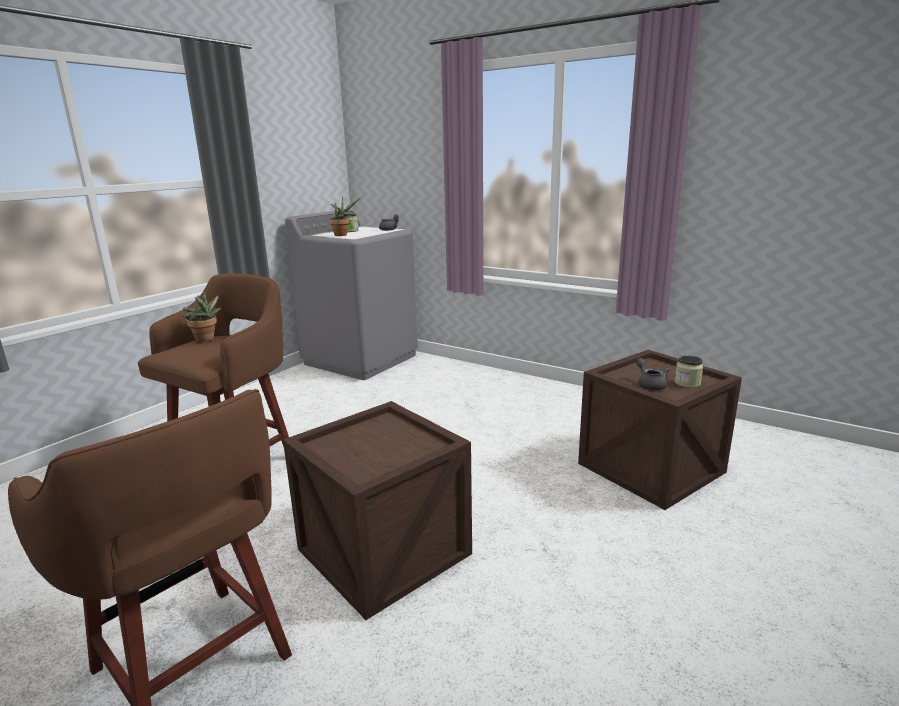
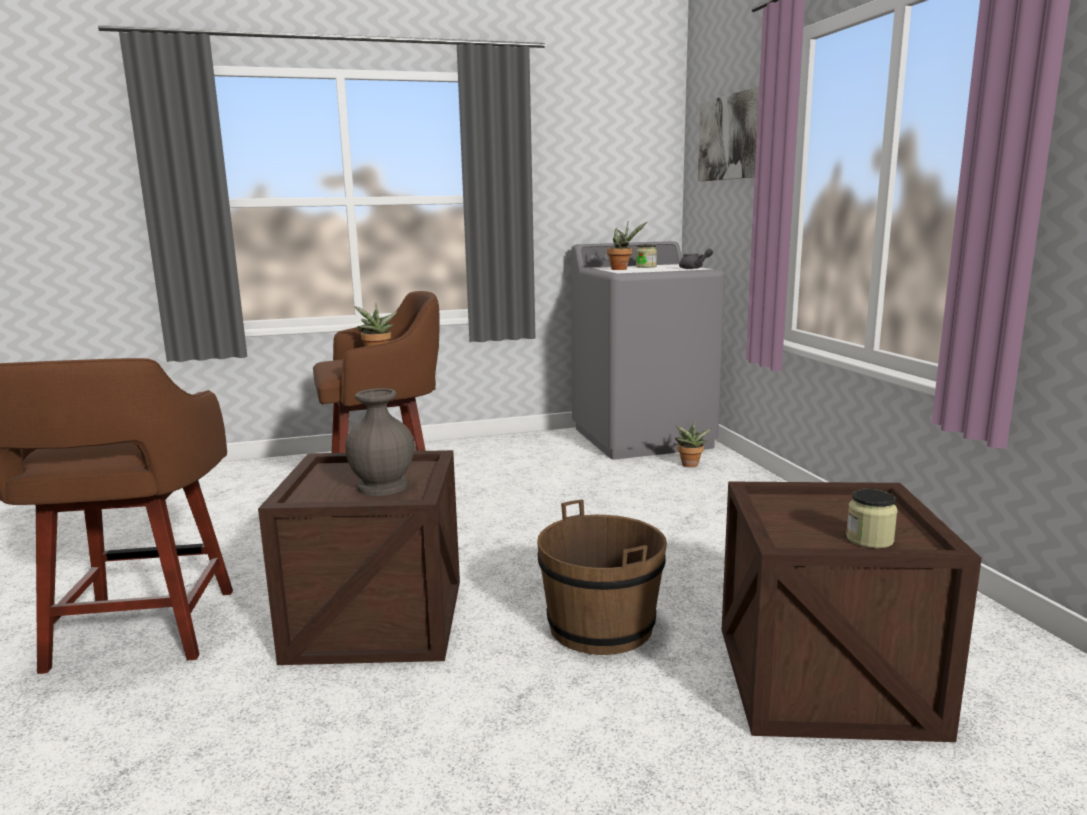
camera: 40 degrees right, 5 degrees down
(395, 444) = (381, 487): none -> grey vase
(403, 132) = (732, 137): none -> picture
(419, 370) = (689, 465): none -> potted plant
(522, 489) = (601, 627): none -> brown bucket
(650, 384) = (801, 523): grey teapot -> none

